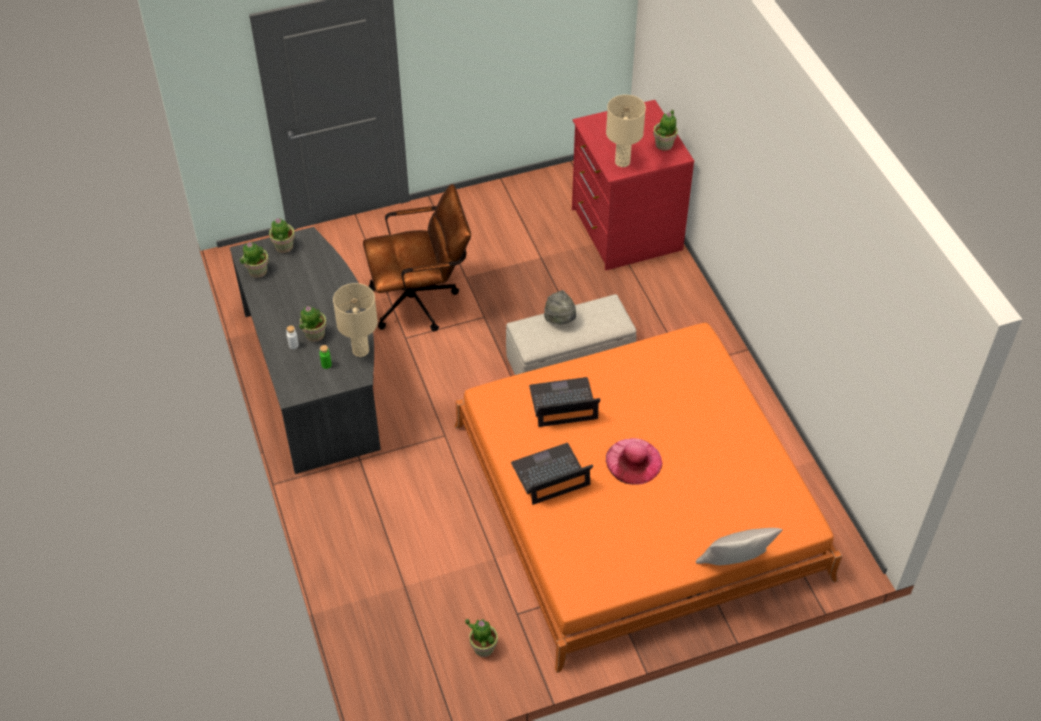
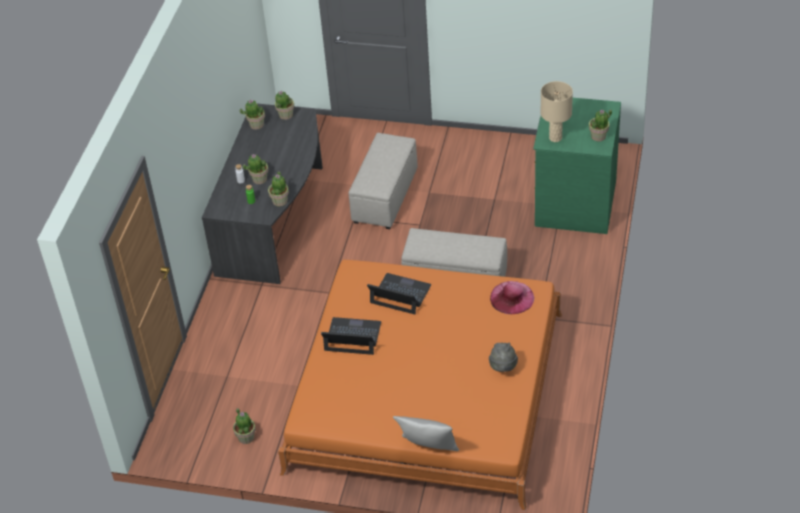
camera: 35 degrees right, 5 degrees down
(361, 351) = (280, 201): beige table lamp -> potted plant
(421, 301) = (385, 197): brown office chair -> beige ottoman
(560, 320) = (448, 239): grey hat -> grey hat (503, 368)
(624, 230) = (574, 203): red dresser -> green dresser
(633, 461) = (416, 352): pink hat -> pink hat (512, 297)

